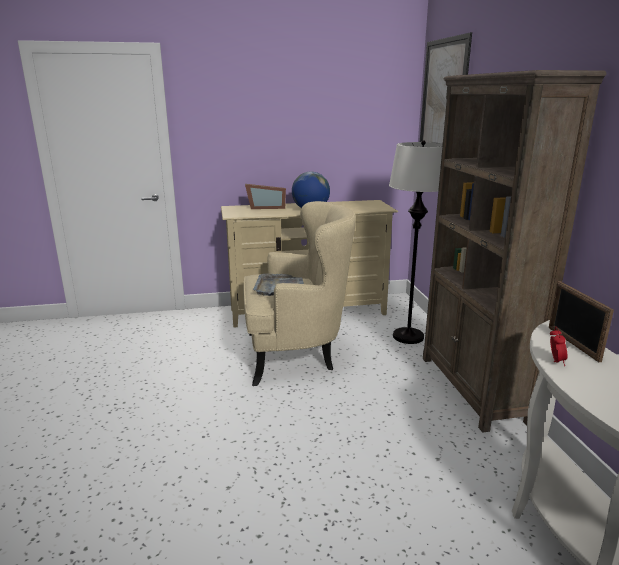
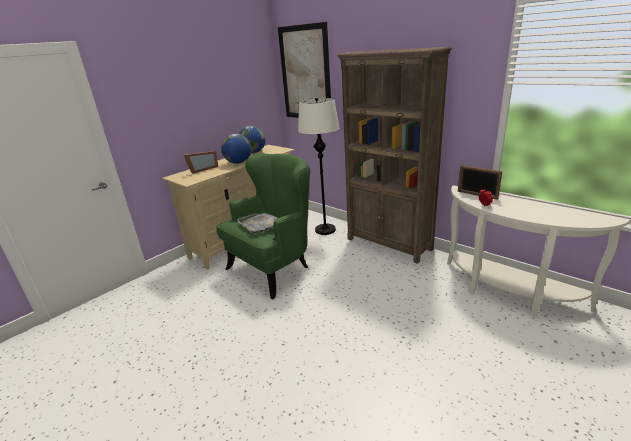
camera: 35 degrees left, 5 degrees up
(296, 354) = (274, 268): beige armchair -> green armchair
(346, 204) = (253, 152): none -> globe

